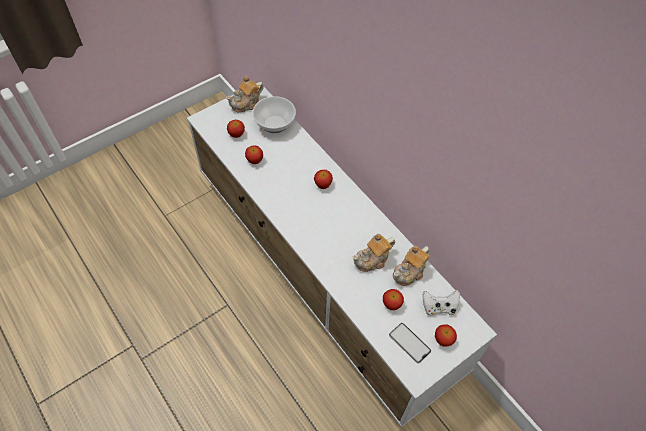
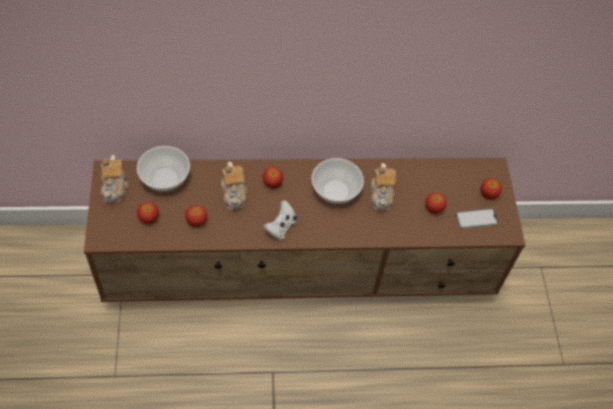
camera: 60 degrees left, 0 degrees up
(322, 274) = (301, 270): white tv stand -> brown tv stand
(349, 228) = (336, 192): none -> bowl
(409, 272) = (412, 177): teapot -> teapot (234, 194)
(439, 307) = (458, 178): white game controller -> white game controller (281, 227)

